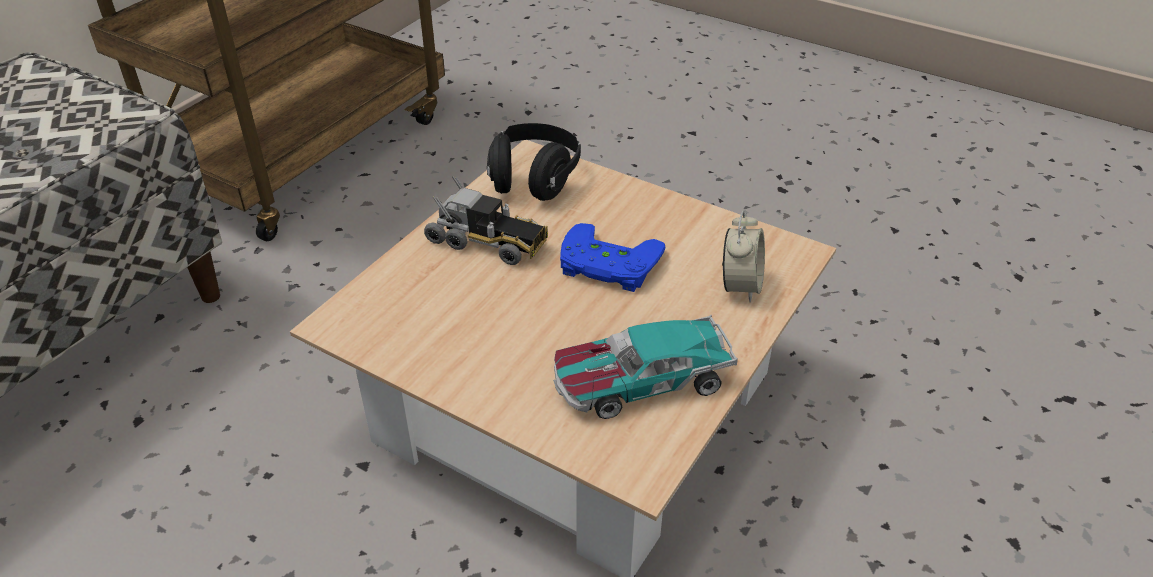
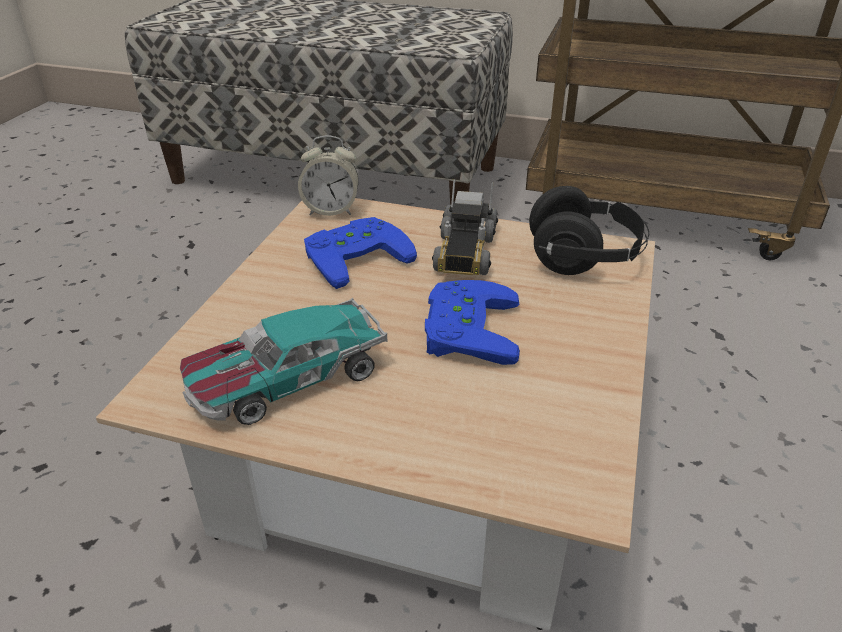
camera: 75 degrees right, 5 degrees down
(458, 313) = (354, 255): none -> blue game controller
(640, 380) = (286, 378): toy car -> toy car turned 90 degrees counterclockwise
(740, 286) = (480, 442): alarm clock -> alarm clock (331, 210)

